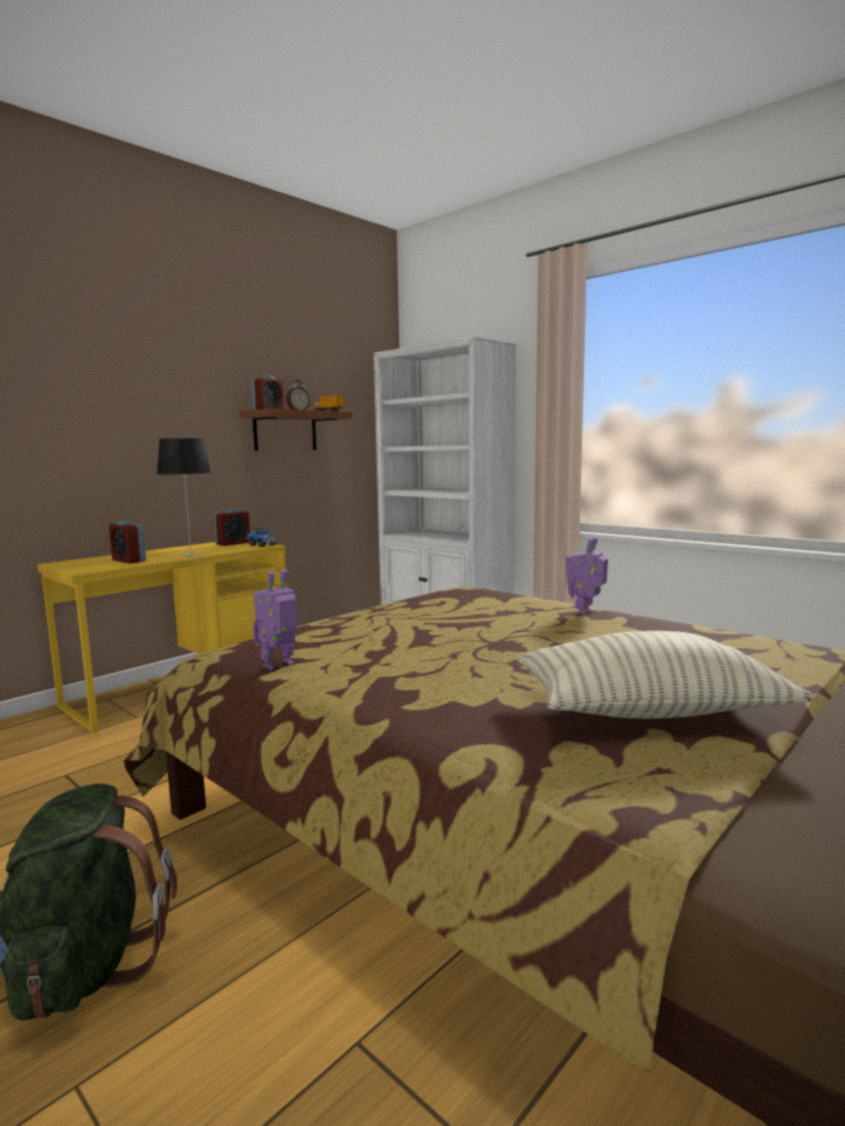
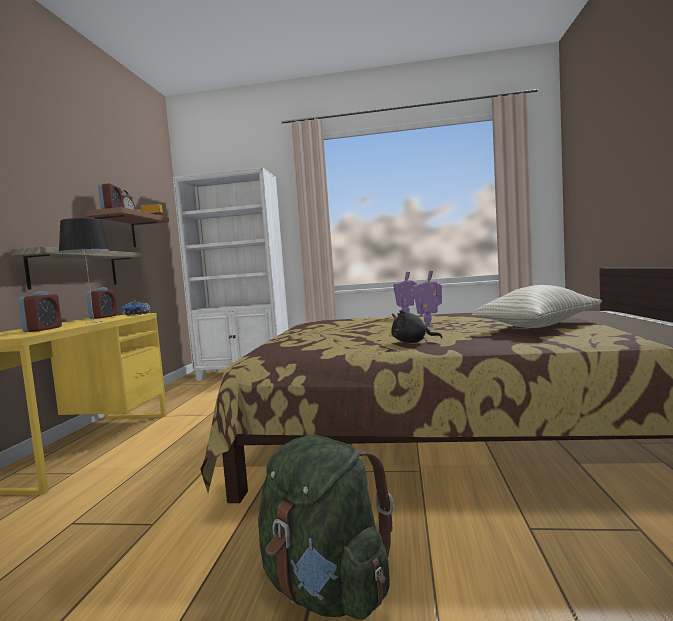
camera: 35 degrees left, 5 degrees down
(129, 561) = (43, 329): alarm clock -> alarm clock turned 90 degrees counterclockwise
(218, 483) = (75, 269): none -> shelf
(279, 665) = (317, 352): toy robot -> toy robot (429, 326)
(399, 684) = (412, 342): none -> black plush toy

